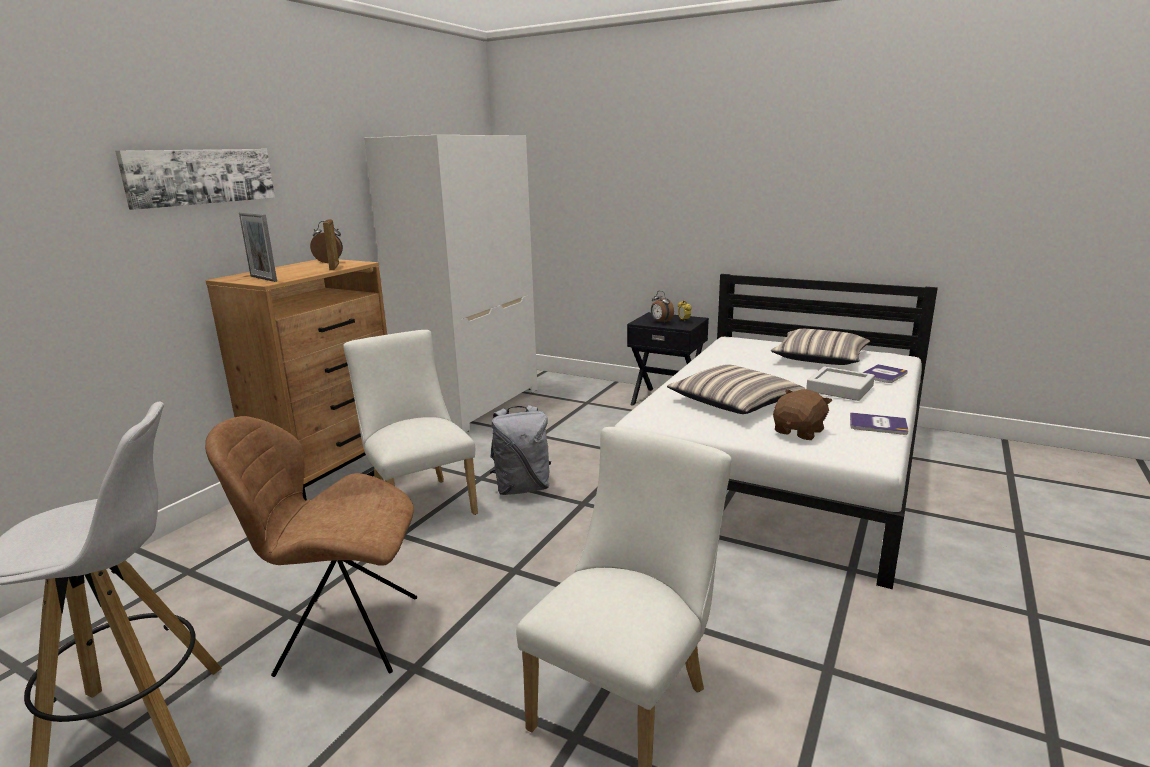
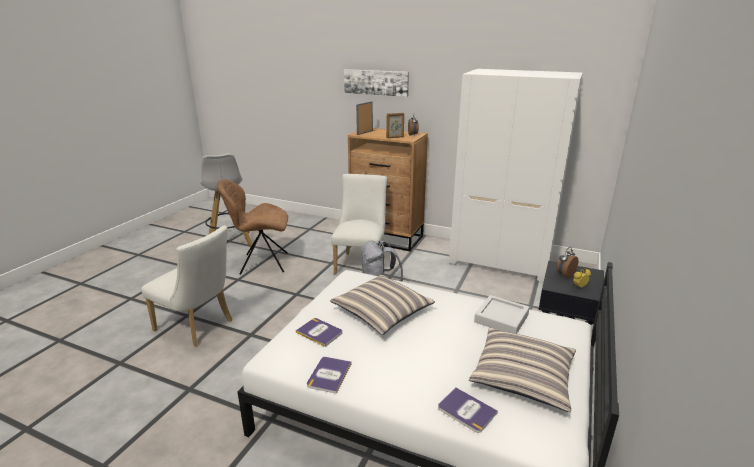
camera: 85 degrees right, 5 degrees up
(343, 634) = (262, 263): brown chair -> brown chair turned 90 degrees counterclockwise
(420, 503) = (361, 263): white chair -> white chair turned 45 degrees counterclockwise
(799, 431) = (319, 332): brown plush toy -> book
(839, 388) = (415, 369): grey tray -> grey tray (501, 318)

